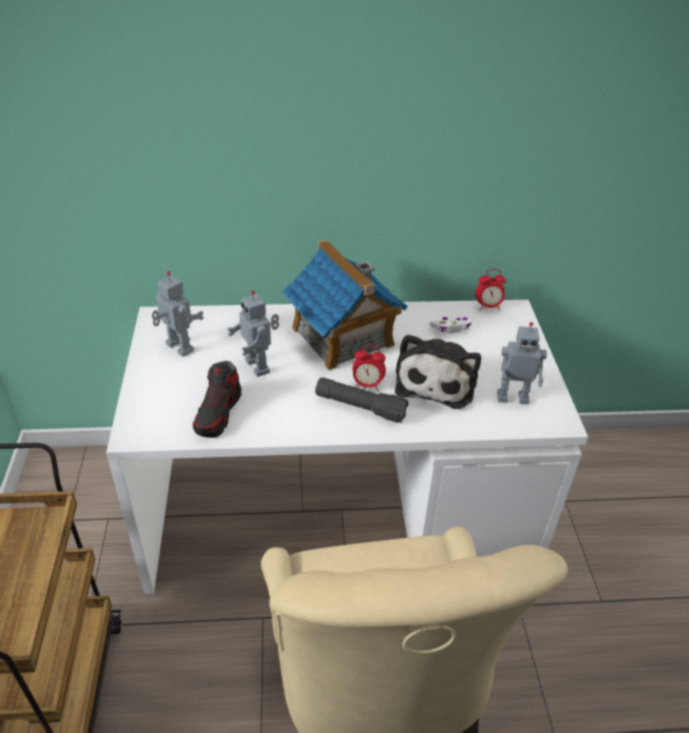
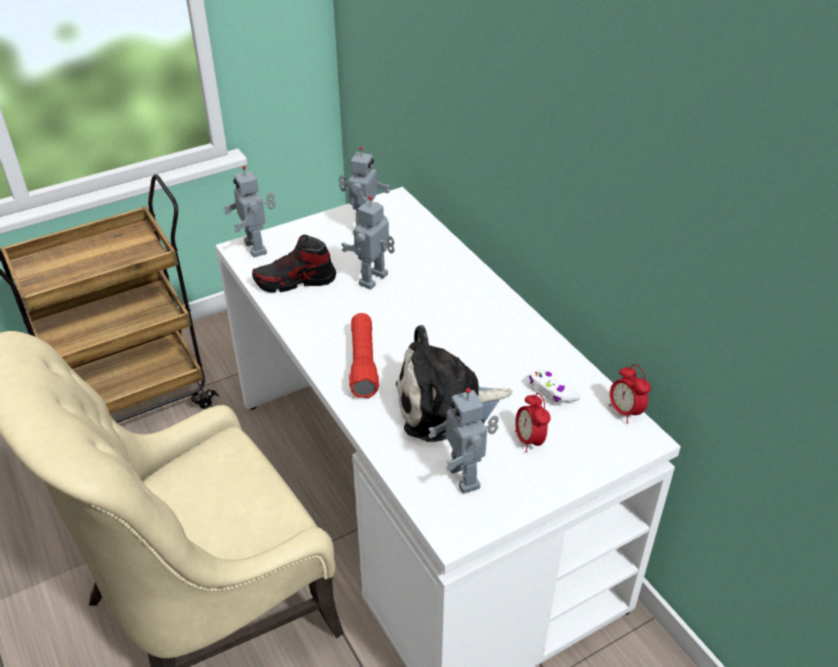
camera: 65 degrees right, 0 degrees up
(142, 423) = (257, 247): none -> toy robot
(342, 337) = (462, 316): toy house -> none
(360, 407) = (363, 363): black flashlight -> red flashlight
(367, 385) = (400, 357): alarm clock -> alarm clock (529, 440)

